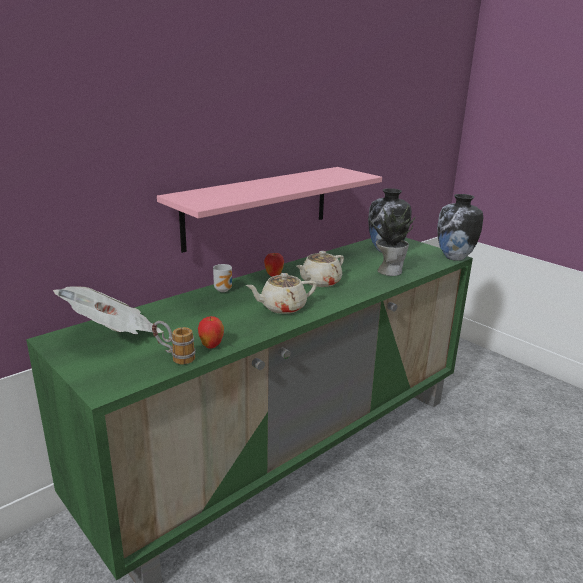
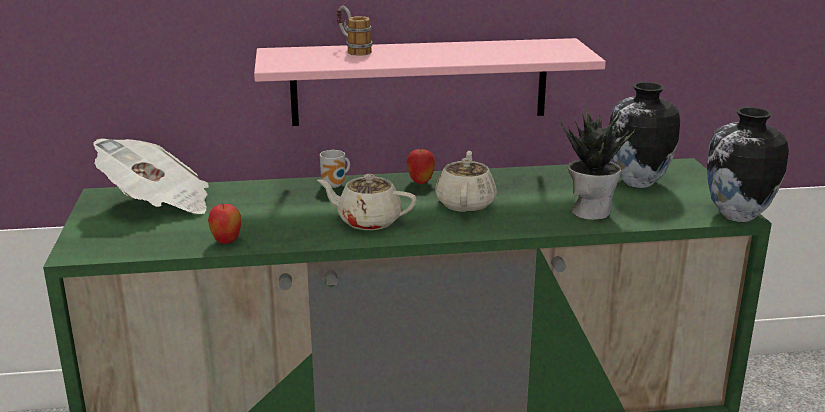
camera: 35 degrees right, 0 degrees up
(174, 357) = (176, 242): mug -> mug (352, 50)
(320, 282) = (465, 203): beige teapot -> beige teapot turned 105 degrees clockwise

